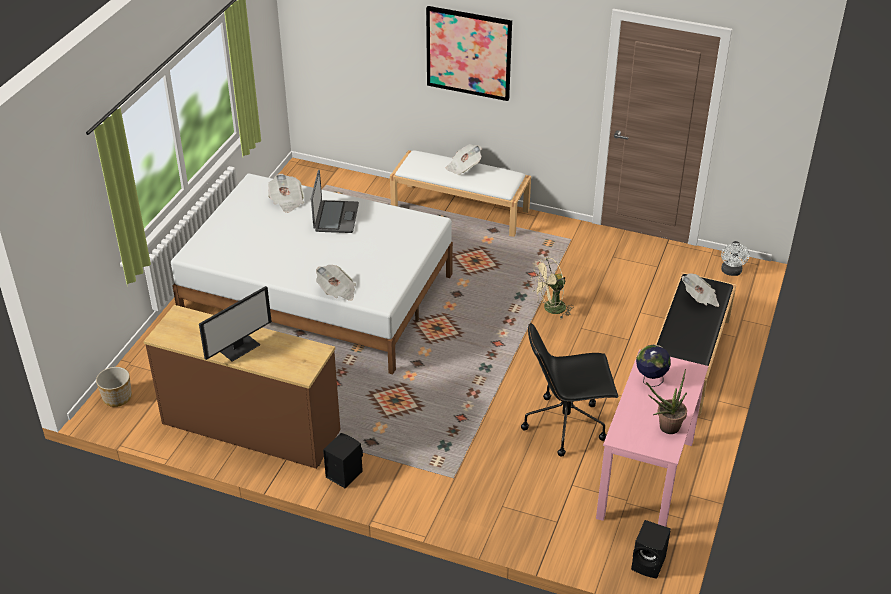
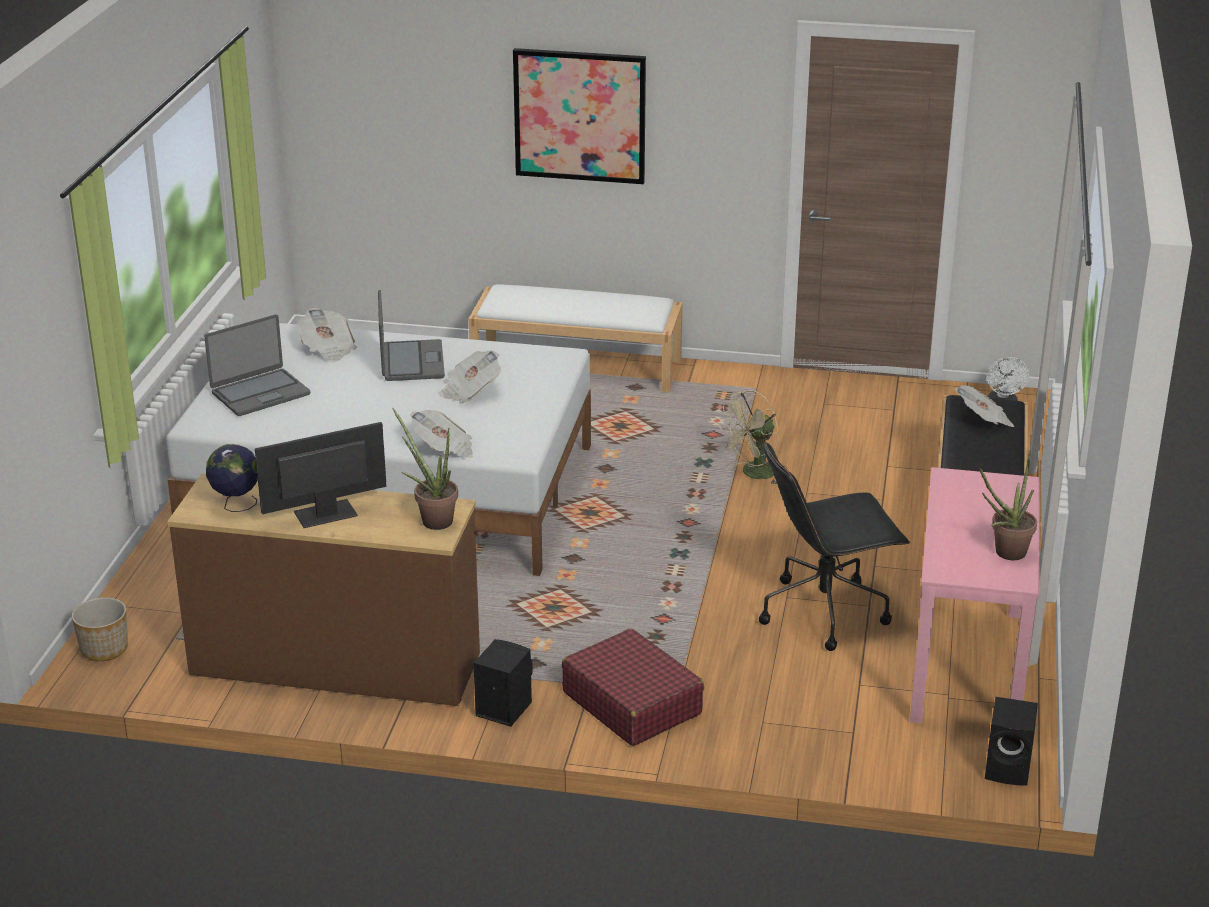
camera: 10 degrees left, 10 degrees down
(235, 233) = (260, 393): none -> laptop
(239, 347) = (325, 514): monitor -> monitor turned 150 degrees counterclockwise
(303, 359) = (432, 519): none -> potted plant
(424, 480) = (632, 703): none -> red suitcase
(463, 167) = (579, 298): newspaper -> newspaper (470, 391)
(650, 380) = (962, 501): globe -> globe (236, 505)

